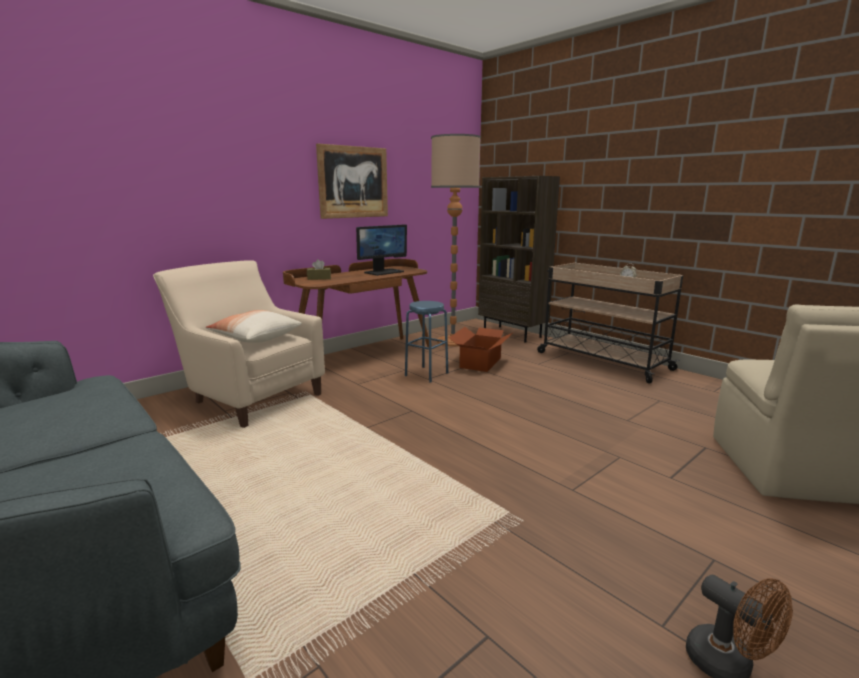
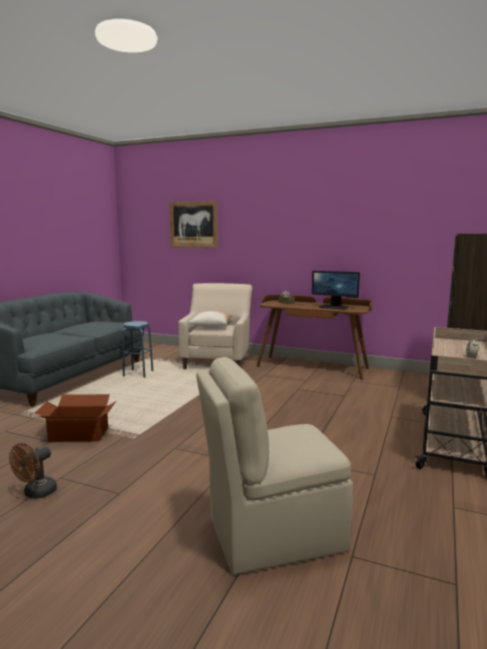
camera: 65 degrees right, 5 degrees down
(353, 182) = (336, 238): picture -> picture (193, 224)
(426, 374) = (306, 387): blue stool -> blue stool (138, 374)
(452, 341) = (392, 382): floor lamp -> none
(481, 362) = (357, 398): cardboard box -> cardboard box (79, 434)

